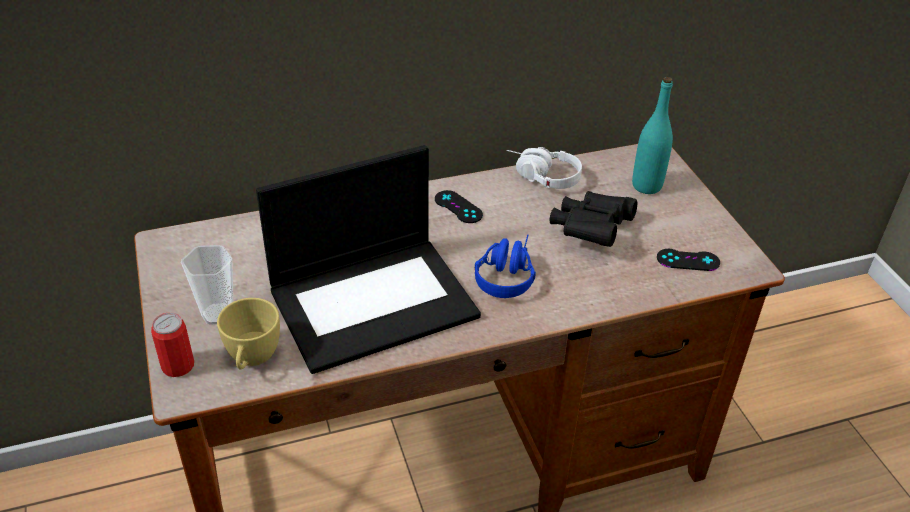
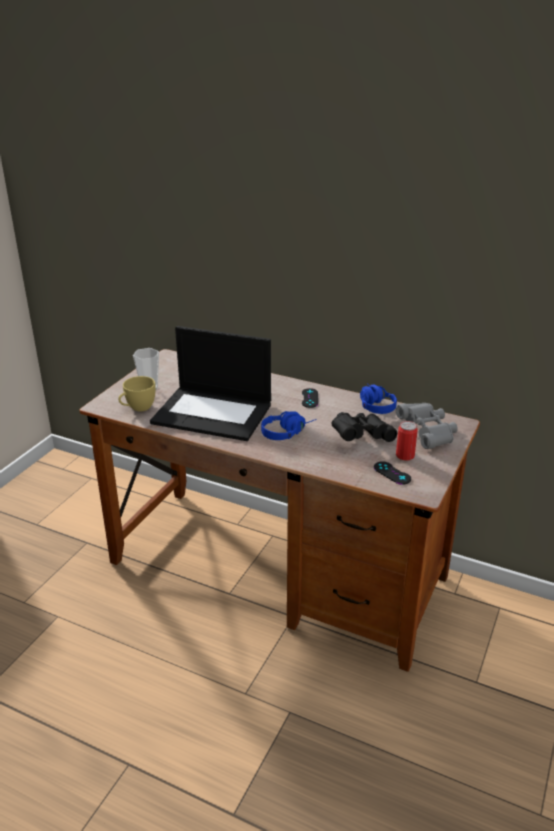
camera: 45 degrees right, 10 degrees down
(178, 366) = (111, 397): can -> can (405, 455)
(540, 177) = (373, 405): white headphones -> blue headphones
(646, 186) = (427, 434): turquoise bottle -> grey binoculars

